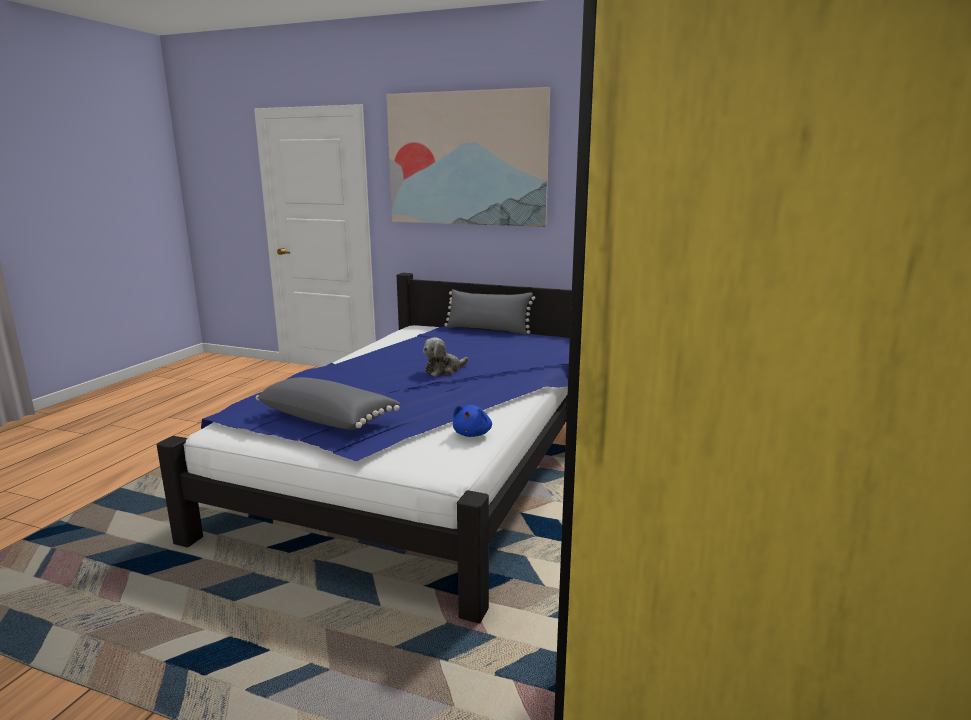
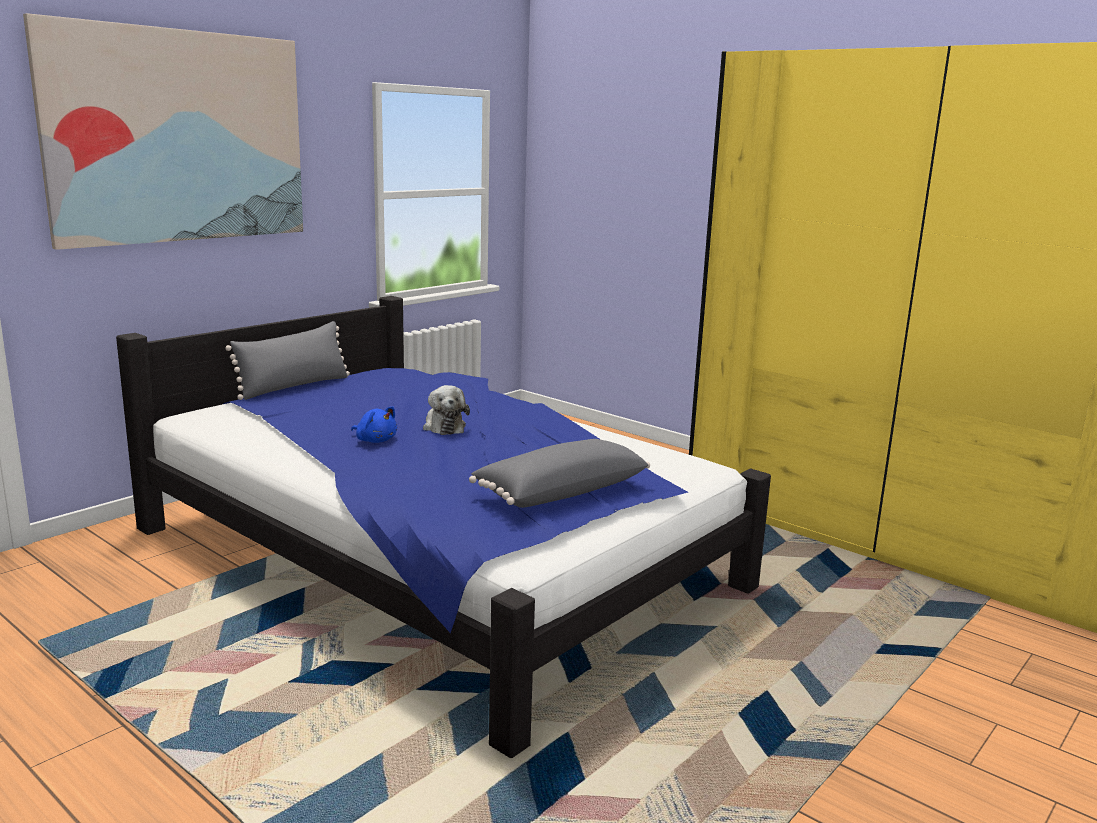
camera: 70 degrees left, 0 degrees up
(473, 434) = (638, 448): blue plush toy -> blue plush toy (375, 440)

